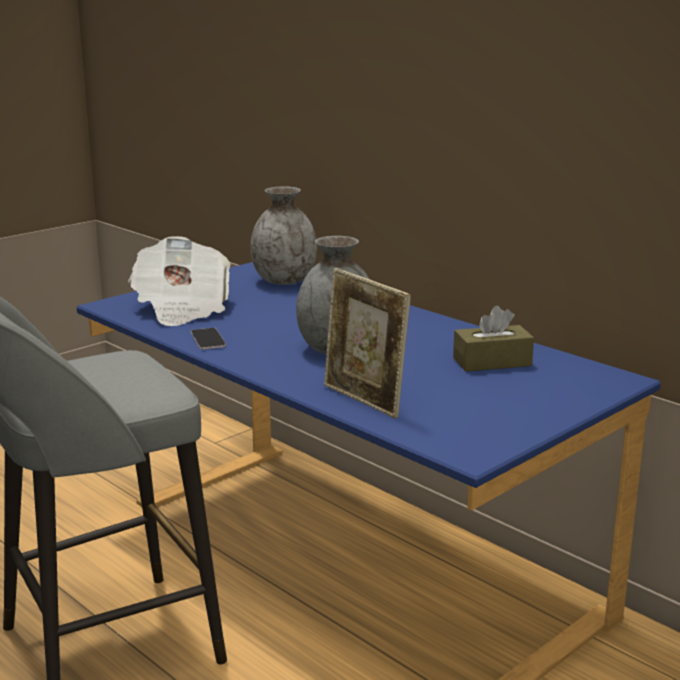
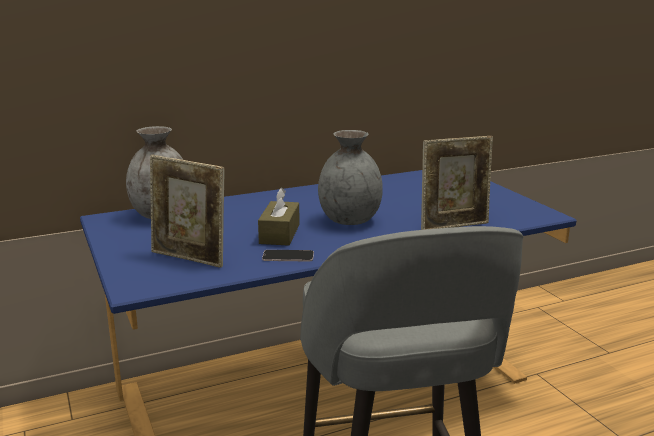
camera: 70 degrees left, 0 degrees up
(181, 308) = (189, 258): newspaper -> picture frame
(492, 362) = (405, 189): brown tissue box -> brown tissue box (279, 234)

